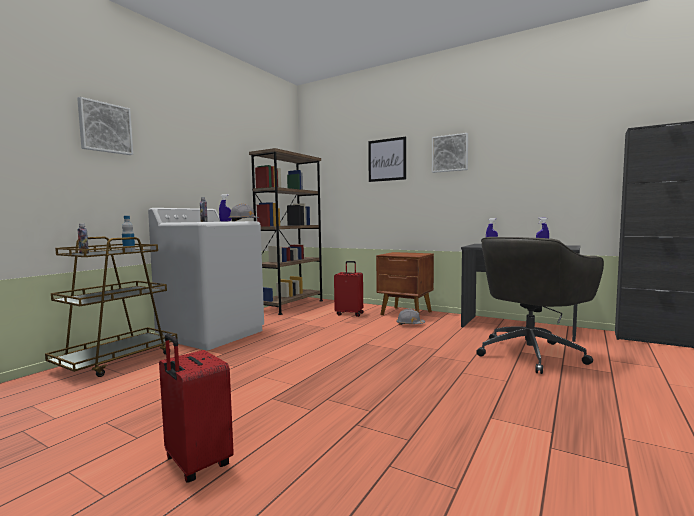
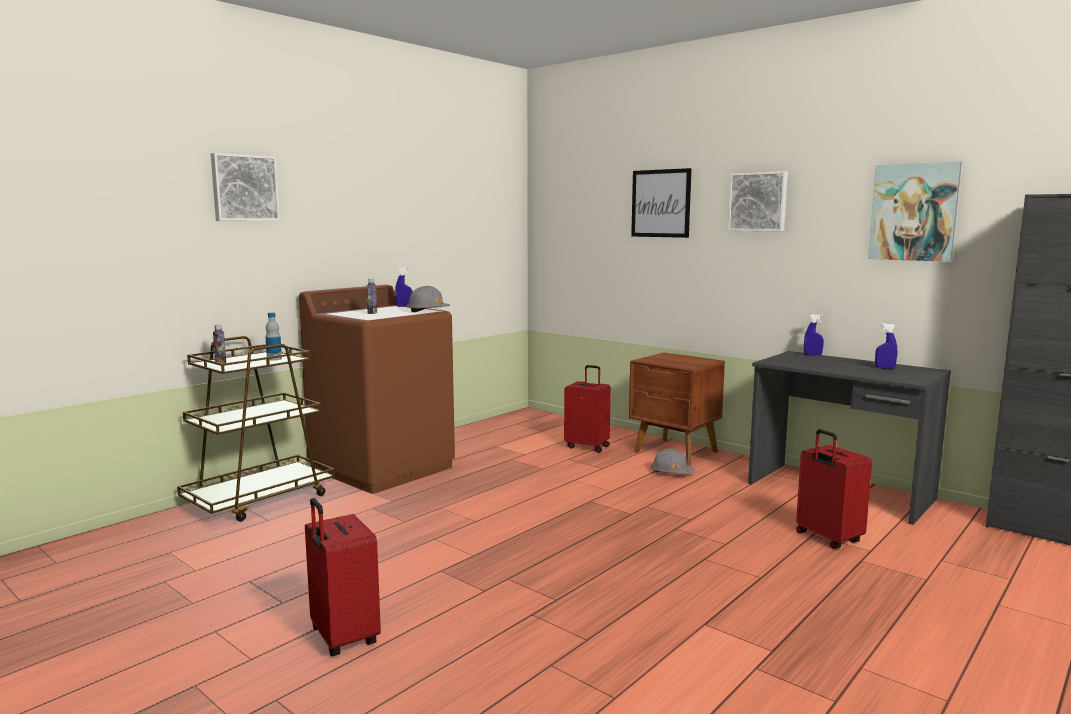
camera: 10 degrees right, 5 degrees up
(212, 334) = (383, 468): white washing machine -> brown washing machine
(291, 305) = (505, 424): brown bookcase -> none
(531, 353) = (827, 538): grey office chair -> red suitcase
(550, 151) = (914, 212): none -> picture

